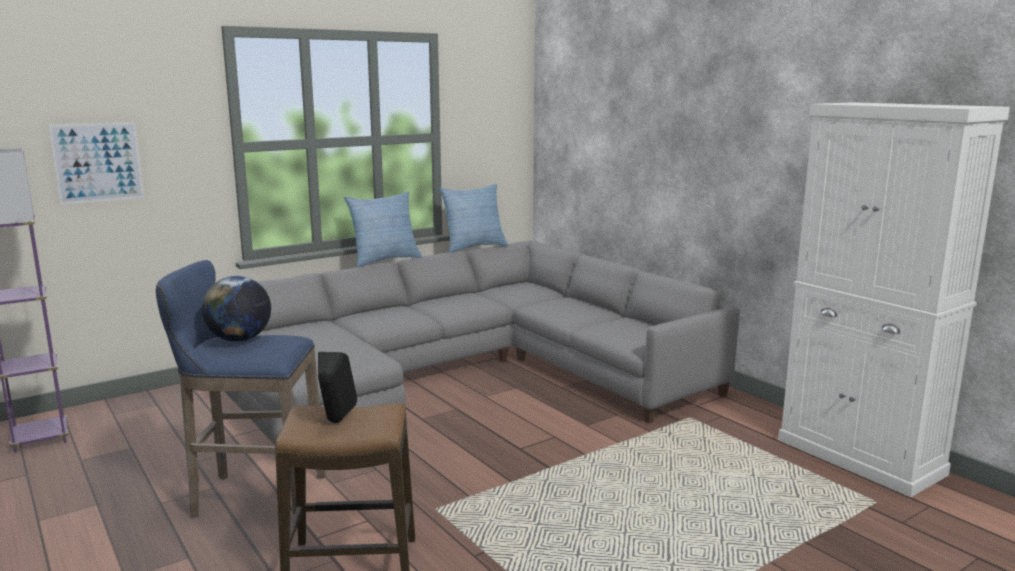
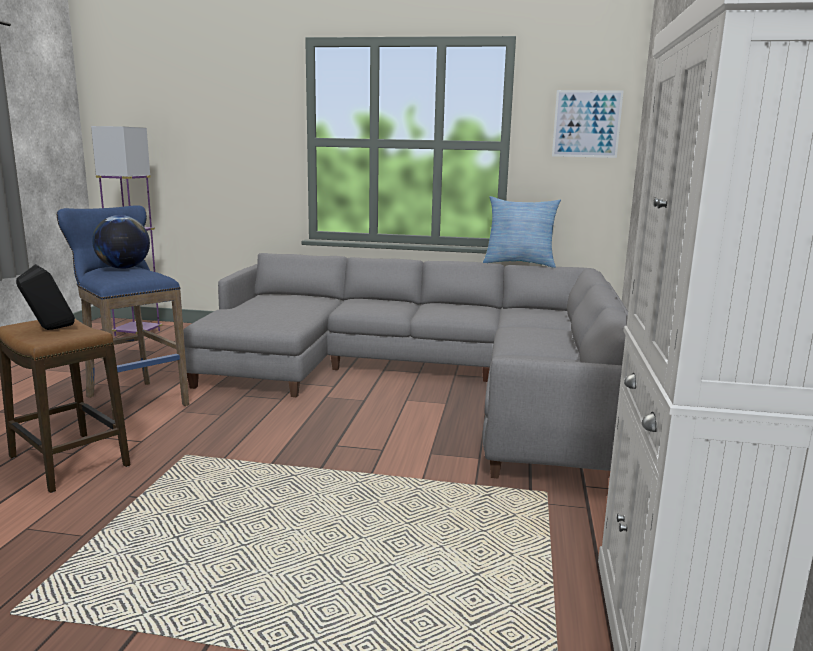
camera: 45 degrees right, 0 degrees up
(98, 162) = (211, 146): picture -> picture (586, 124)
(384, 260) = (416, 258): pillow -> none

